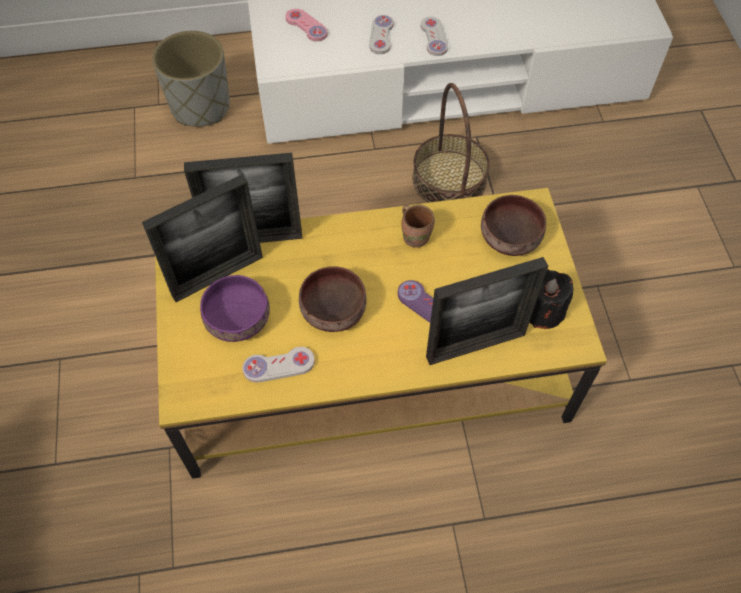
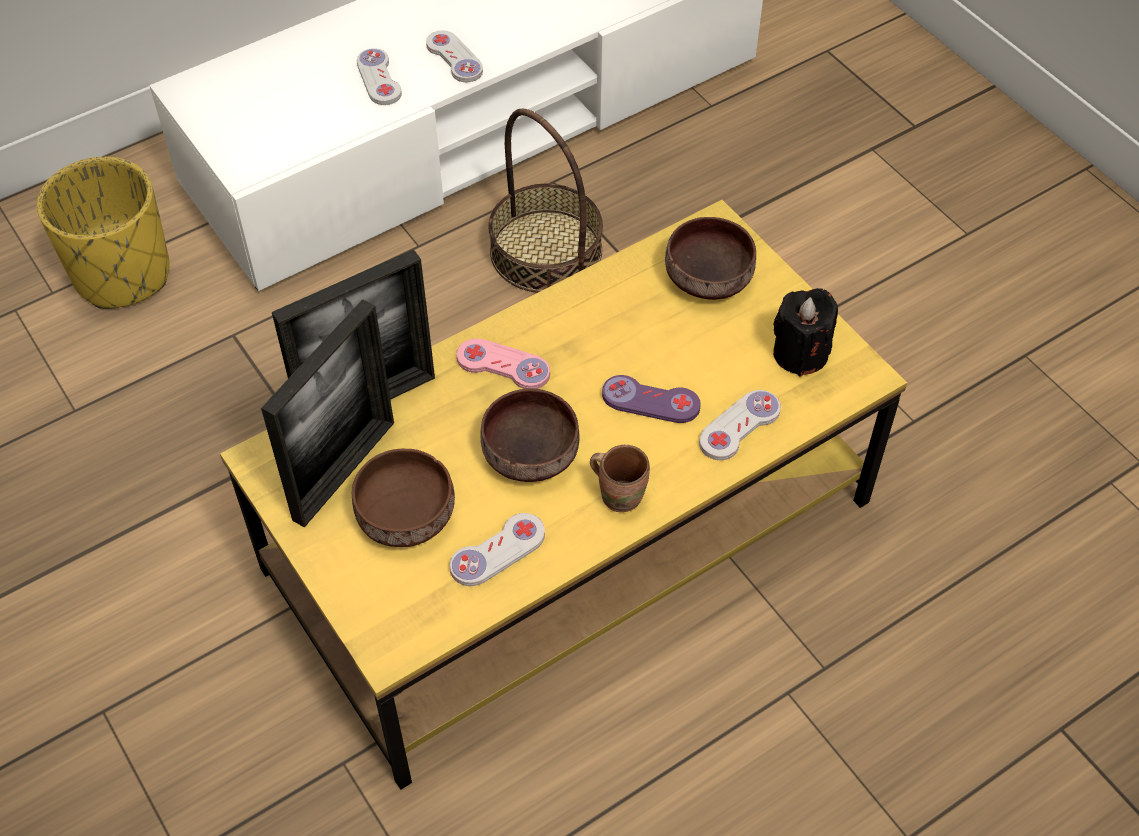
camera: 25 degrees left, 5 degrees down
(201, 107) = (123, 274): grey planter -> yellow planter
(236, 318) = (403, 515): purple bowl -> brown bowl
(306, 26) = (262, 98): pink game controller -> pink game controller (503, 366)
(416, 236) = (587, 319): brown mug -> brown mug (620, 493)
(475, 346) = (739, 426): picture frame -> white game controller

